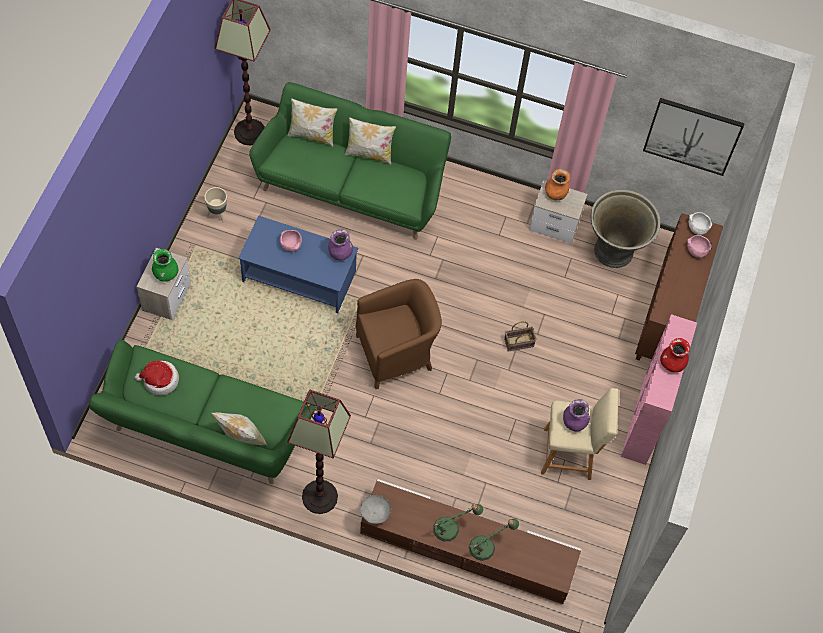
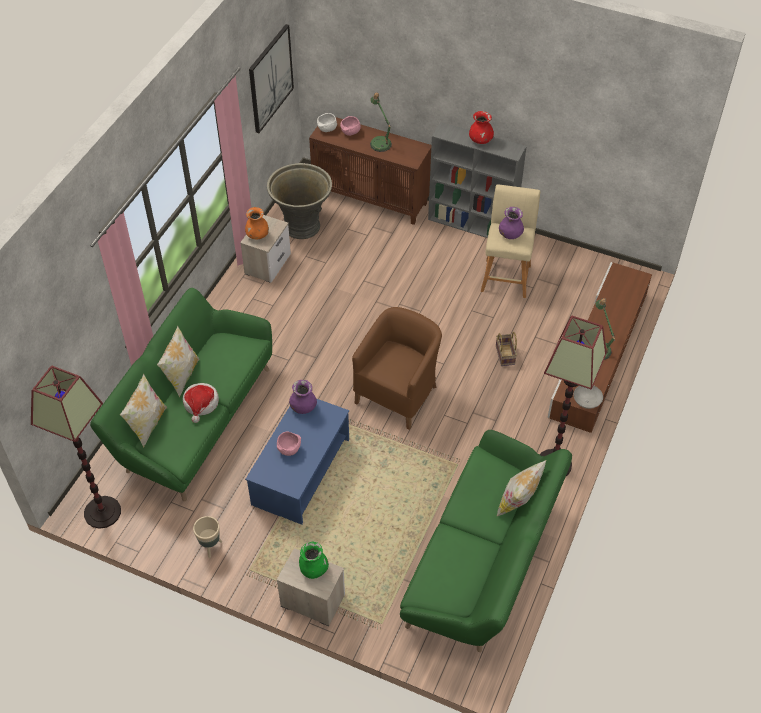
camera: 80 degrees left, 10 degrees down
(160, 380) = (450, 576): hat -> hat (201, 404)
(396, 353) = (398, 394): brown armchair -> brown armchair turned 45 degrees clockwise
(486, 546) = (614, 323): table lamp -> table lamp (380, 142)
(518, 343) = (393, 301): basket -> basket (506, 355)
(645, 419) = (472, 224): pink bookcase -> grey bookcase

